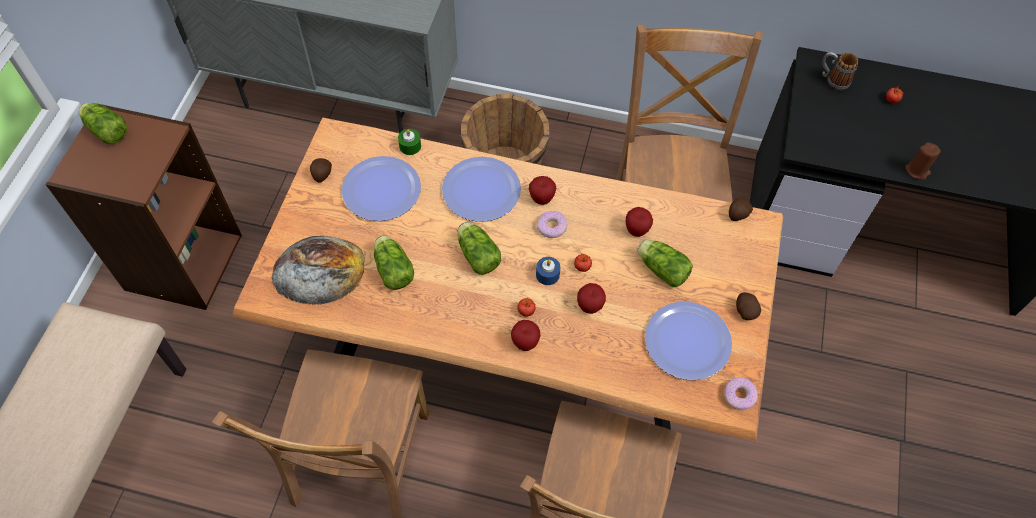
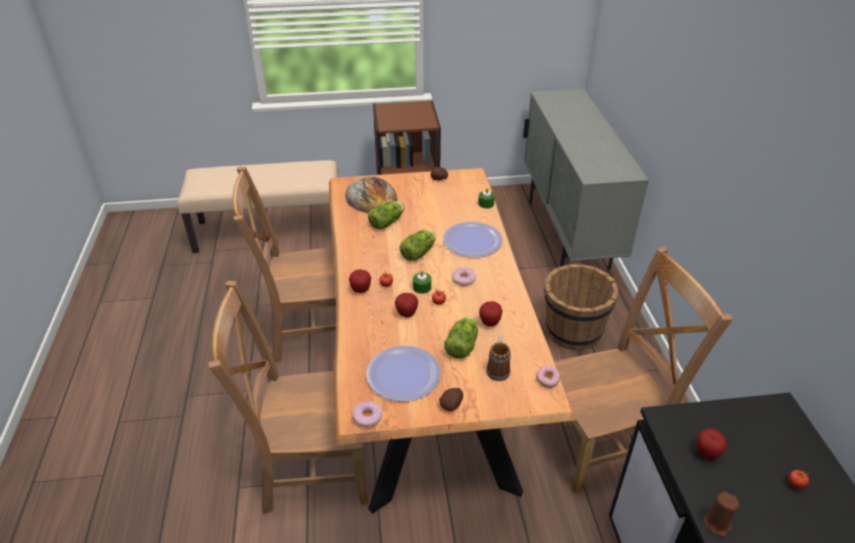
camera: 70 degrees right, 20 degrees down
(106, 130) = (417, 107): lettuce -> none
(381, 190) = (443, 202): plate -> none
(541, 199) = (484, 269): apple -> apple (706, 453)
(547, 274) = (422, 287): blue candle -> green candle
(737, 215) = (547, 380): potato -> donut
(833, 80) = (773, 427): mug -> mug (498, 368)

